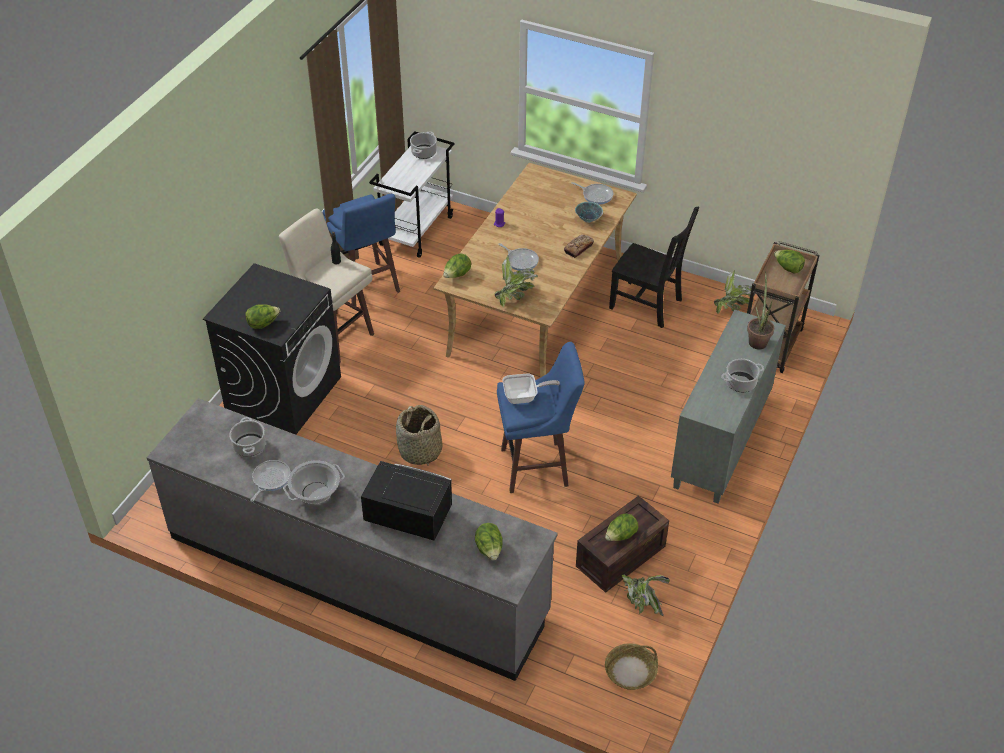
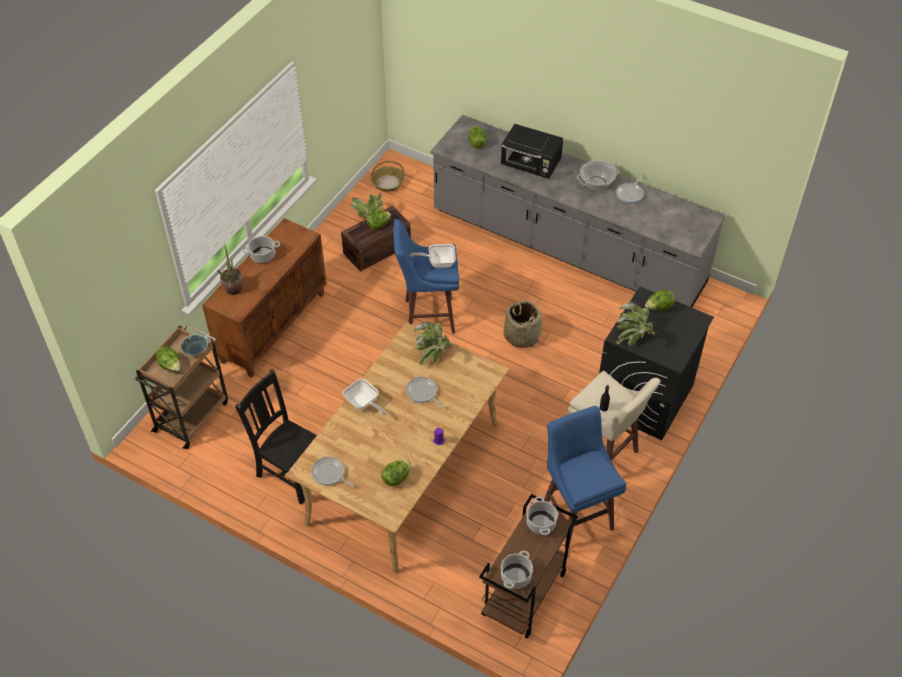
camera: 175 degrees left, 5 degrees up
(249, 446) = (650, 218): cooking pot -> cooking pot (541, 523)
(416, 230) = (524, 595): white cart -> brown cart
(457, 275) = (486, 379): lettuce -> lettuce (396, 478)
(578, 248) = (364, 404): bread -> frying pan
(588, 219) = (346, 440): bowl -> bowl (196, 351)
(721, 443) = (273, 326): grey cabinet -> brown cabinet
(733, 307) = (209, 462): potted plant -> potted plant (633, 336)

